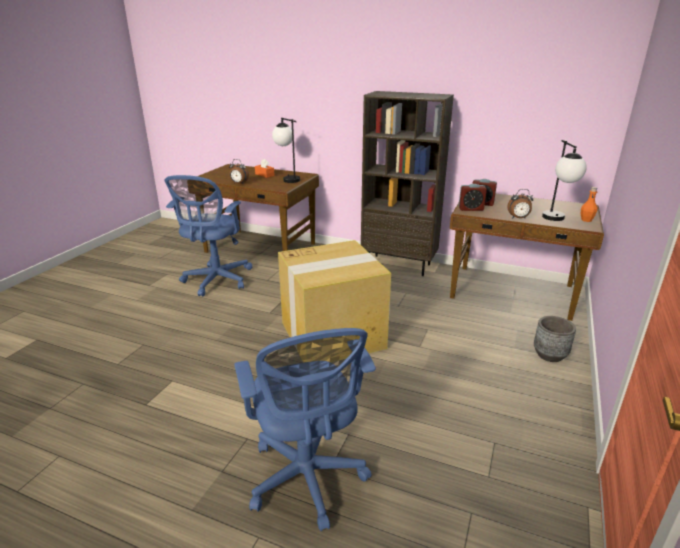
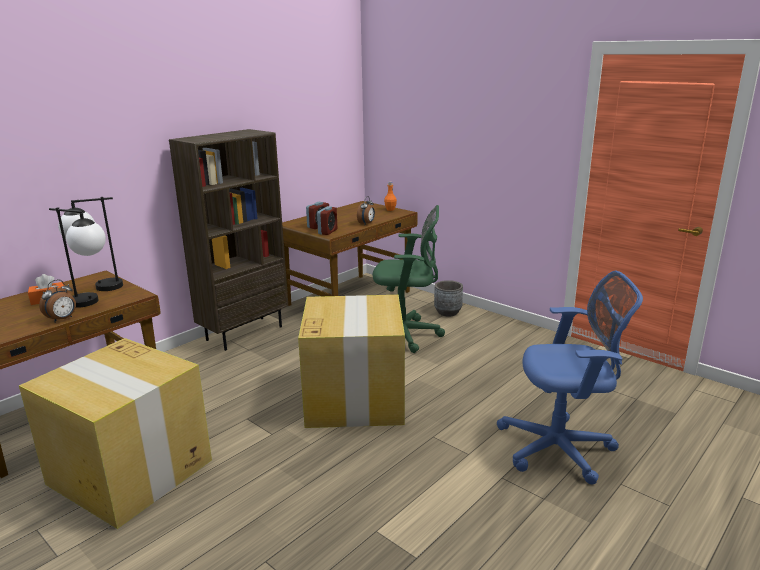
camera: 70 degrees left, 5 degrees down
(216, 281) = (132, 472): blue office chair -> cardboard box
(467, 337) = (405, 335): none -> green office chair
(556, 220) = (382, 216): table lamp -> table lamp (93, 303)

